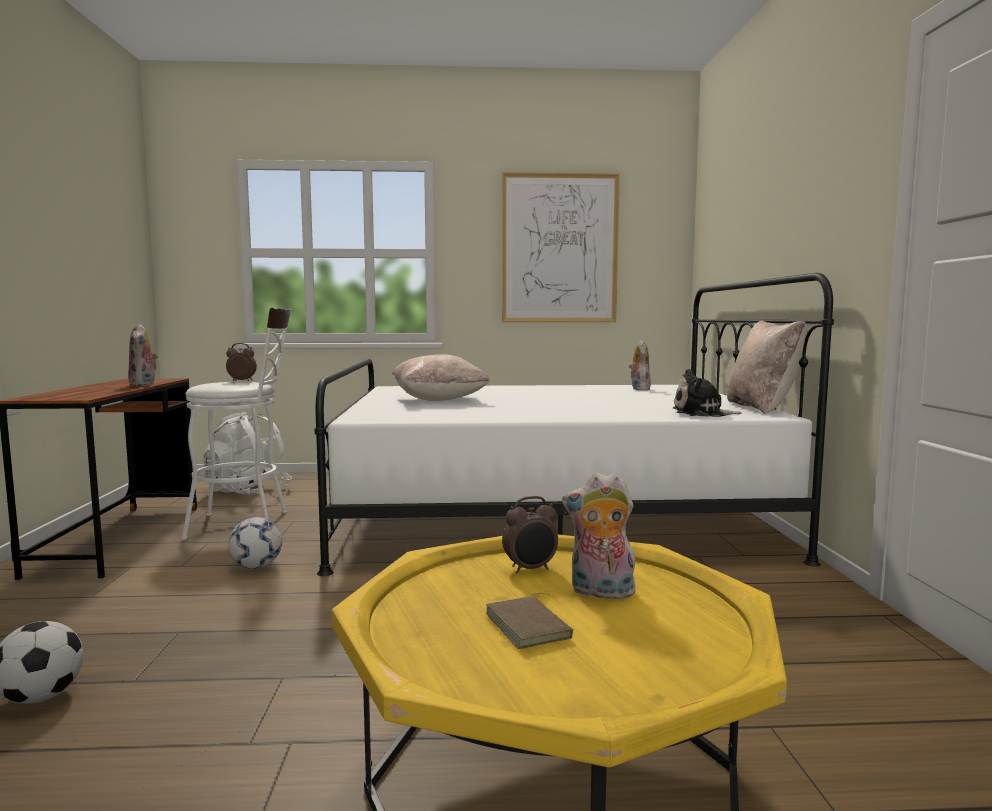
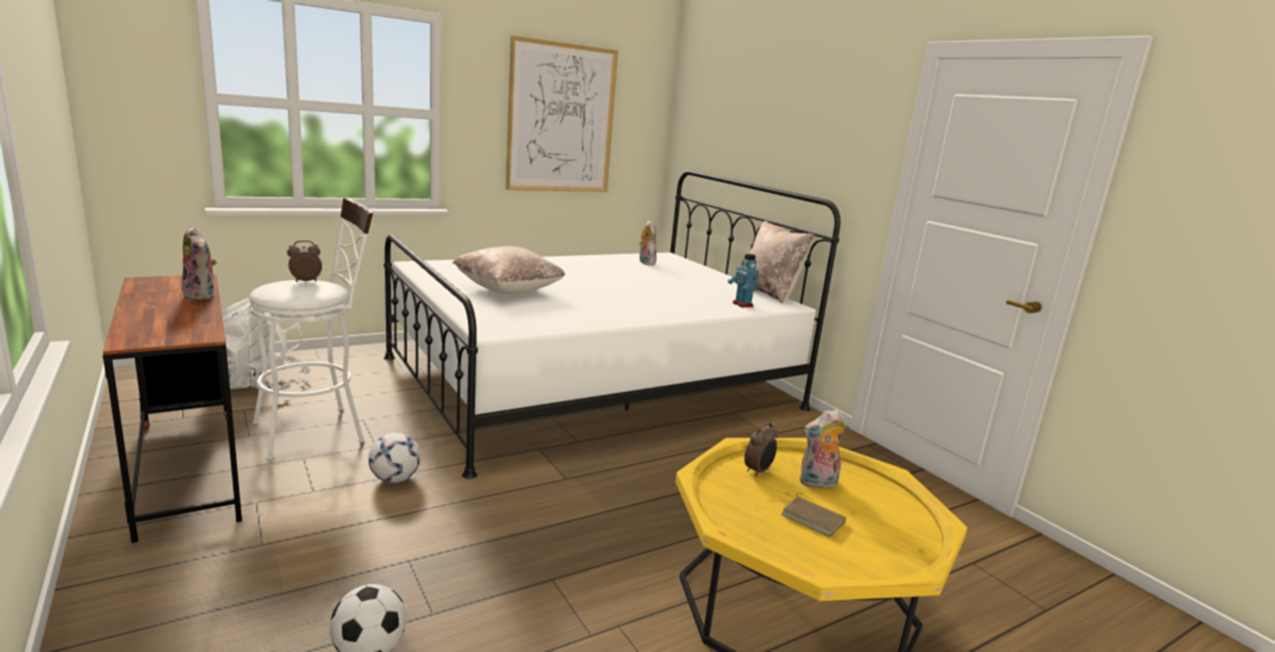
camera: 30 degrees left, 10 degrees up
(702, 413) = (742, 304): plush toy -> toy robot

